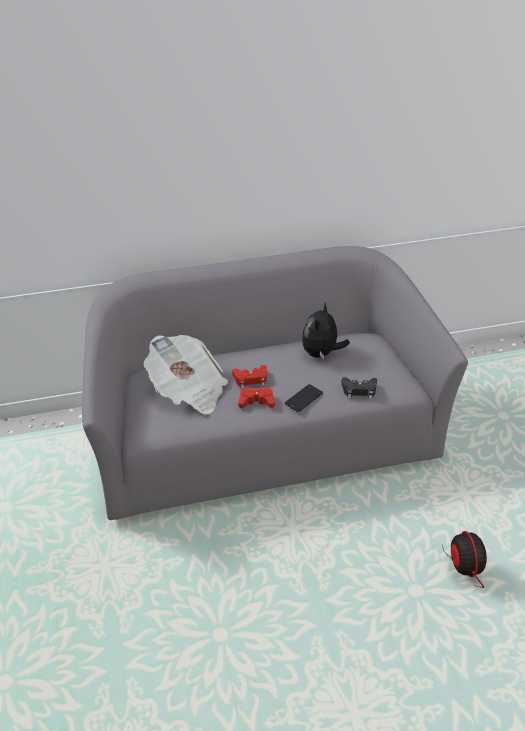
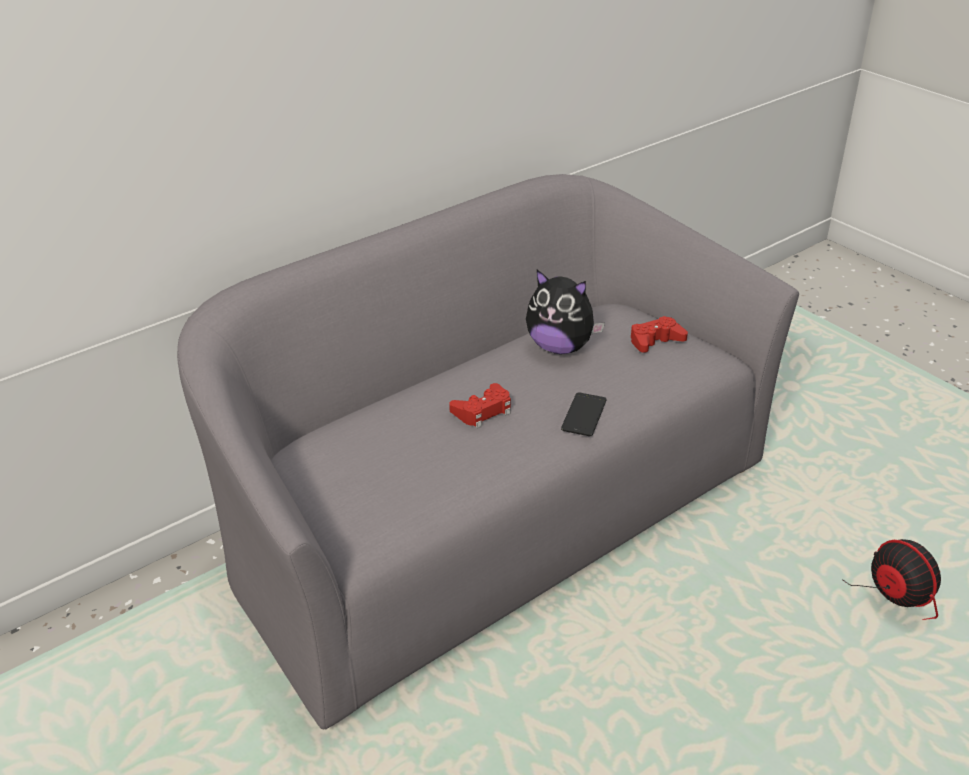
camera: 25 degrees left, 5 degrees down
(188, 390) = (394, 455): newspaper -> none
(256, 401) = (516, 440): red game controller -> red game controller (655, 341)
(321, 353) = (560, 347): plush toy -> plush toy turned 60 degrees counterclockwise
(359, 390) = (653, 381): black game controller -> none

